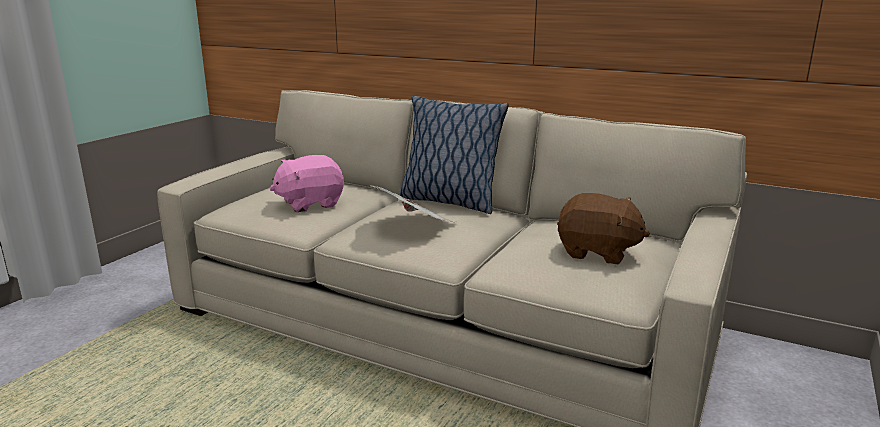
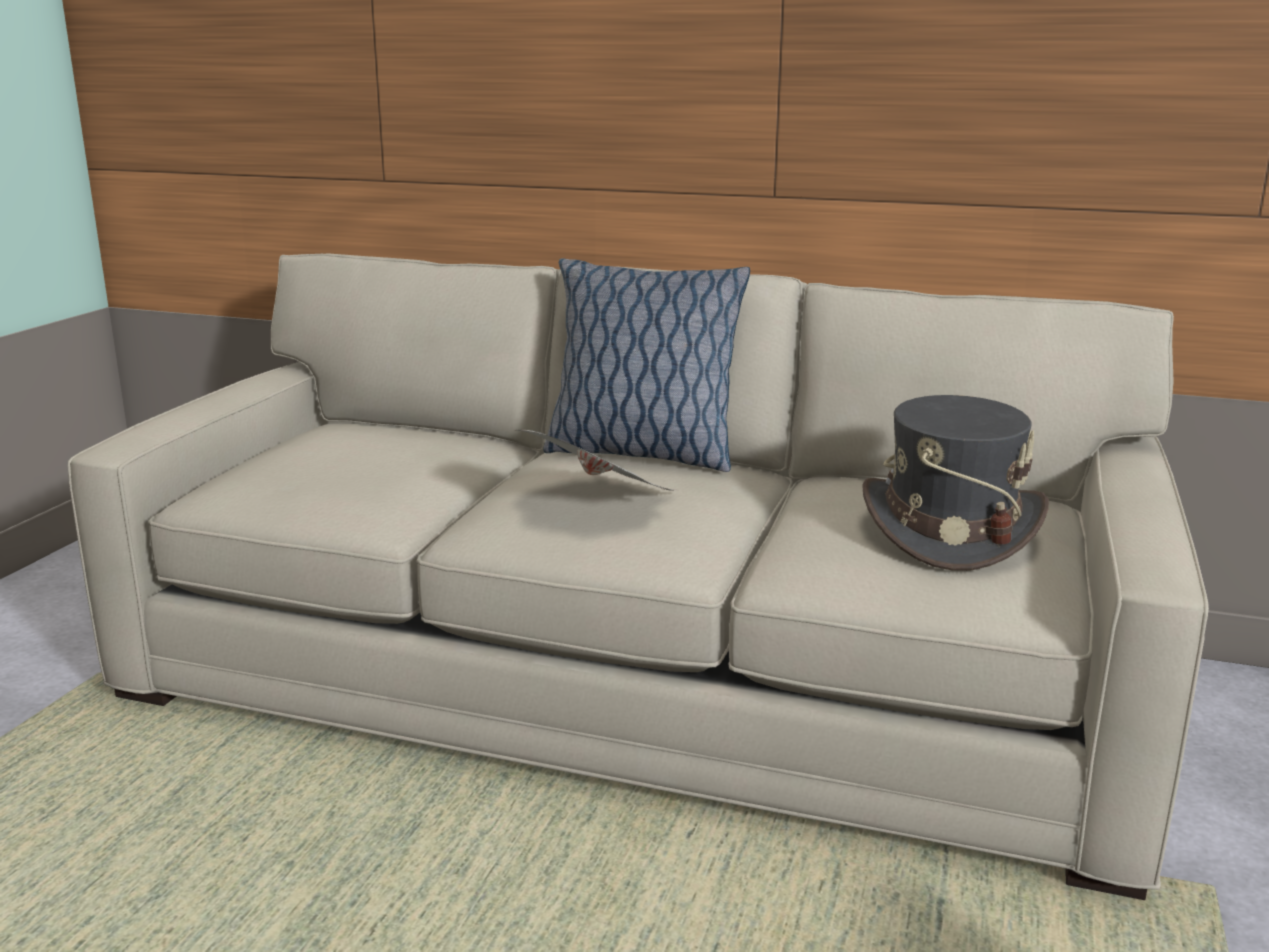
camera: 10 degrees left, 0 degrees up
(310, 204) = (379, 471): pink plush toy -> none
(597, 252) = (949, 529): brown plush toy -> grey hat

